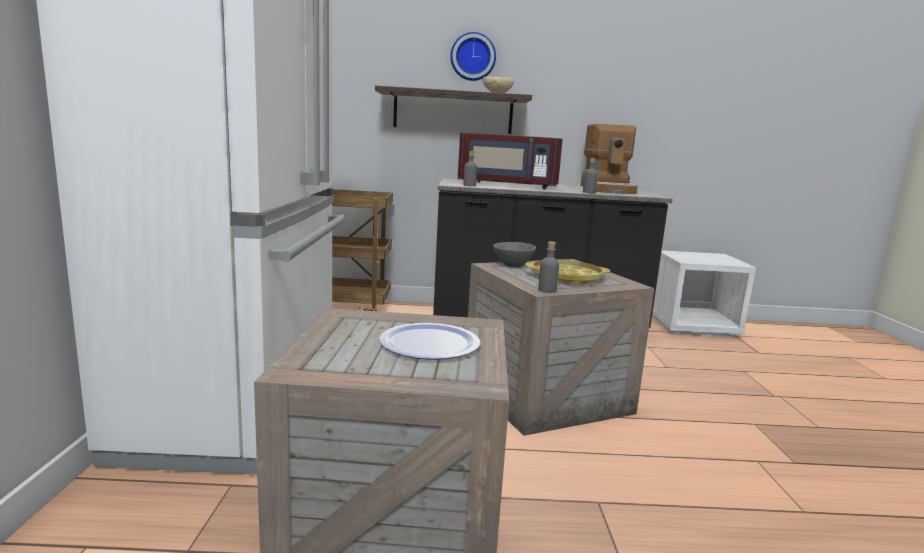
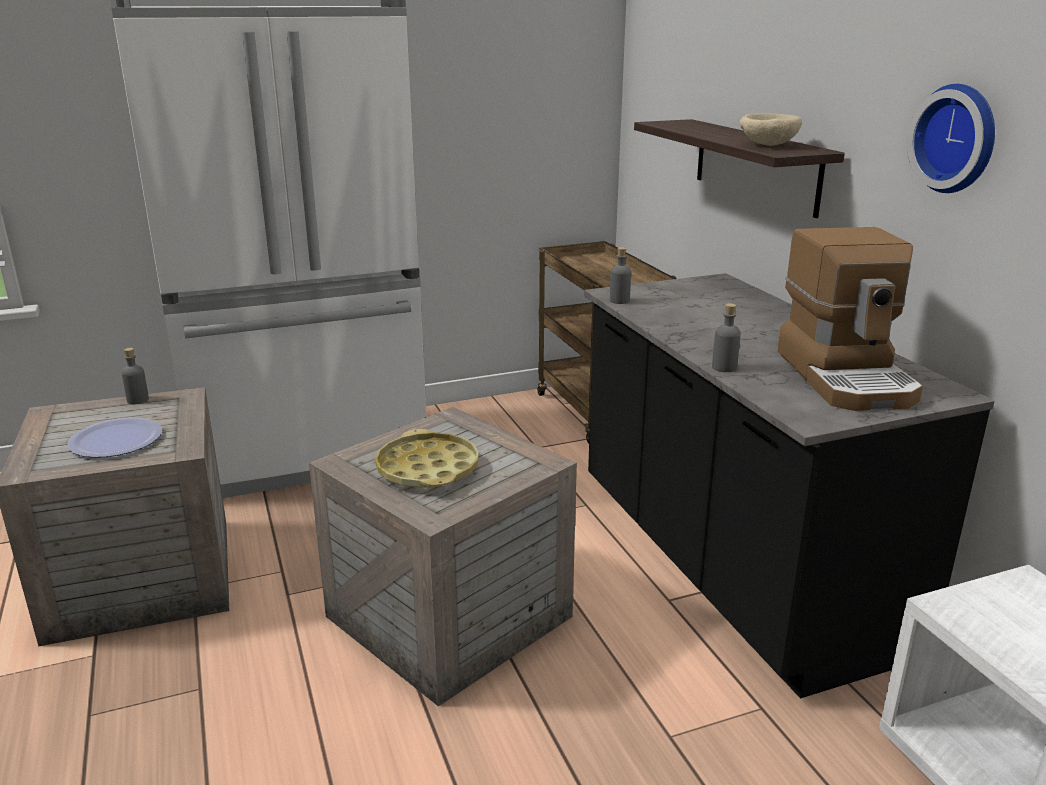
camera: 70 degrees right, 10 degrees up
(473, 57) = (784, 70): wall clock -> wall clock (958, 138)
(507, 185) = (696, 314): red microwave -> none
(512, 265) = (467, 429): grey bowl -> none
(547, 290) = (344, 465): grey bottle -> grey bottle (138, 400)
(608, 190) = (847, 377): coffee machine -> coffee machine turned 75 degrees counterclockwise

